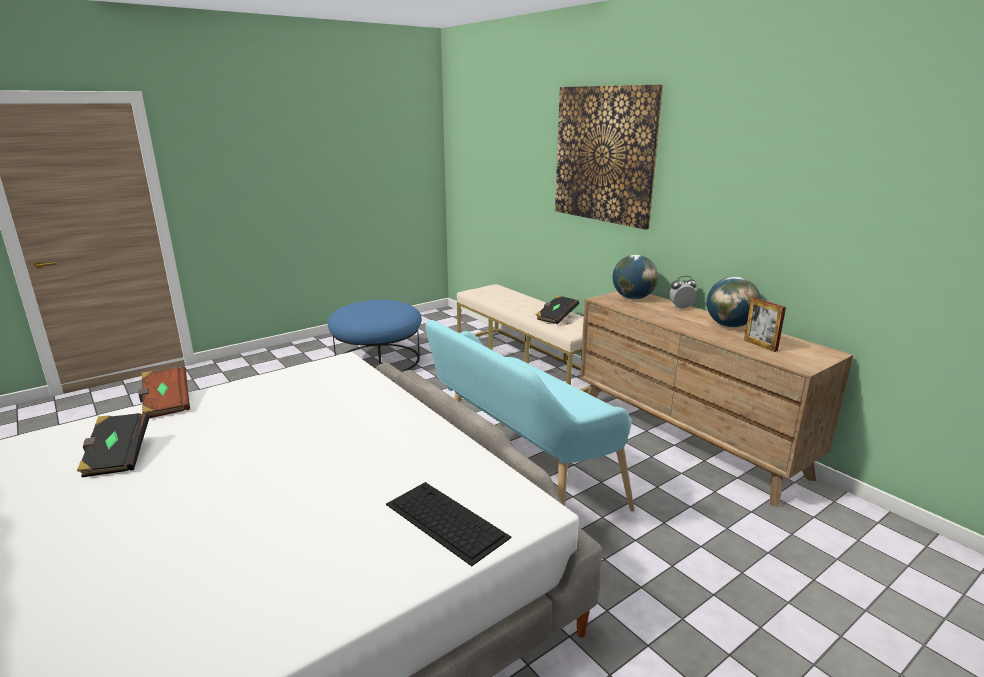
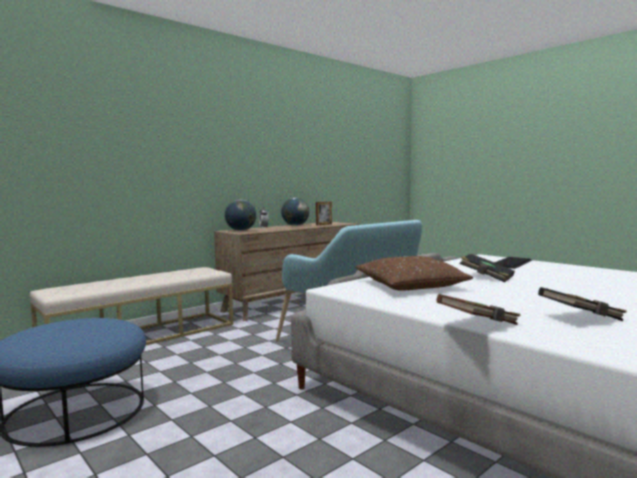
camera: 95 degrees left, 15 degrees down
(327, 397) = (410, 285): none -> brown pillow
(556, 317) = (178, 273): black book -> black book (486, 277)
(604, 155) = (176, 133): picture -> none

